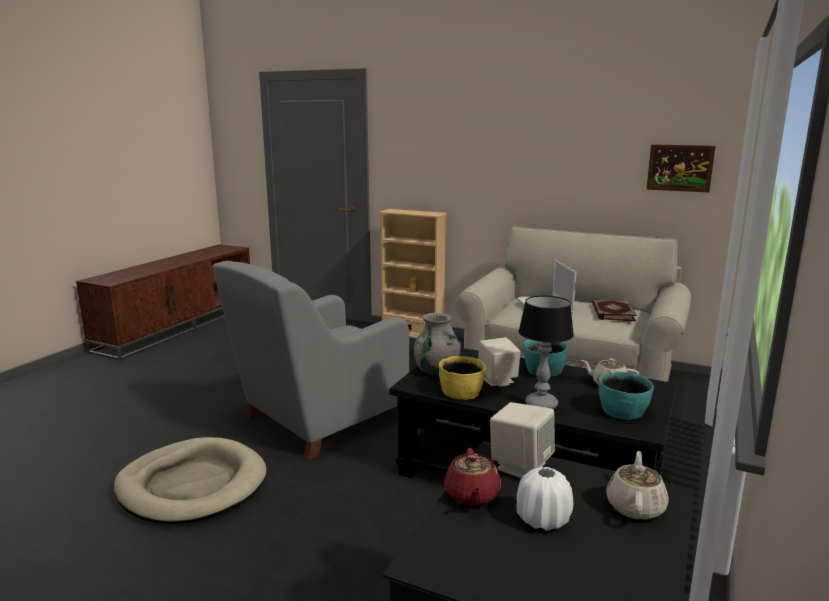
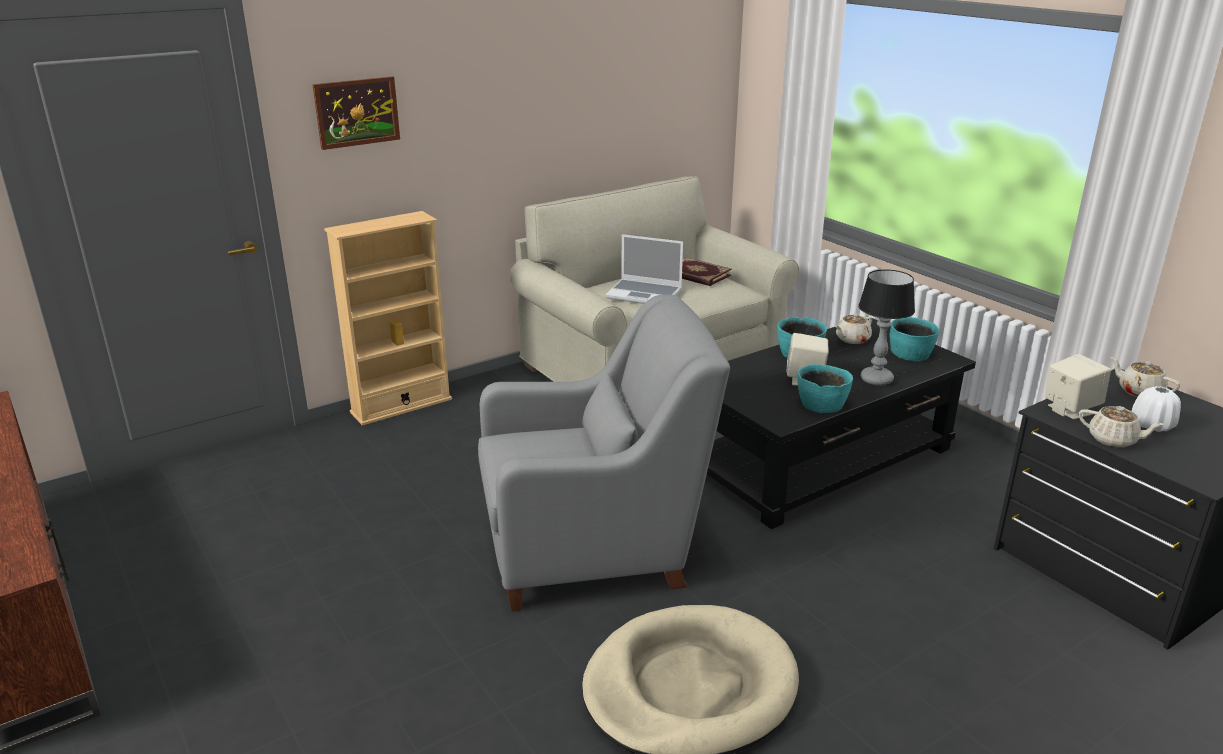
camera: 60 degrees left, 10 degrees up
(319, 420) = (594, 547): grey armchair -> grey armchair turned 90 degrees counterclockwise
(436, 371) = (755, 400): grey vase -> none
(462, 392) = (821, 404): yellow bowl -> turquoise bowl
(472, 496) = (1113, 440): red teapot -> beige teapot
(680, 168) = (677, 95): picture -> picture (357, 112)

